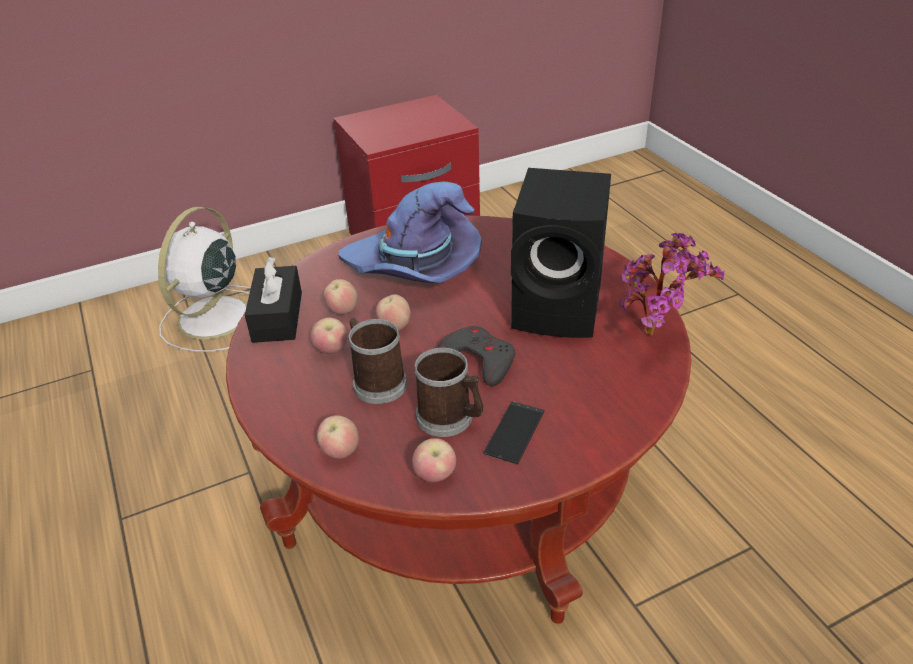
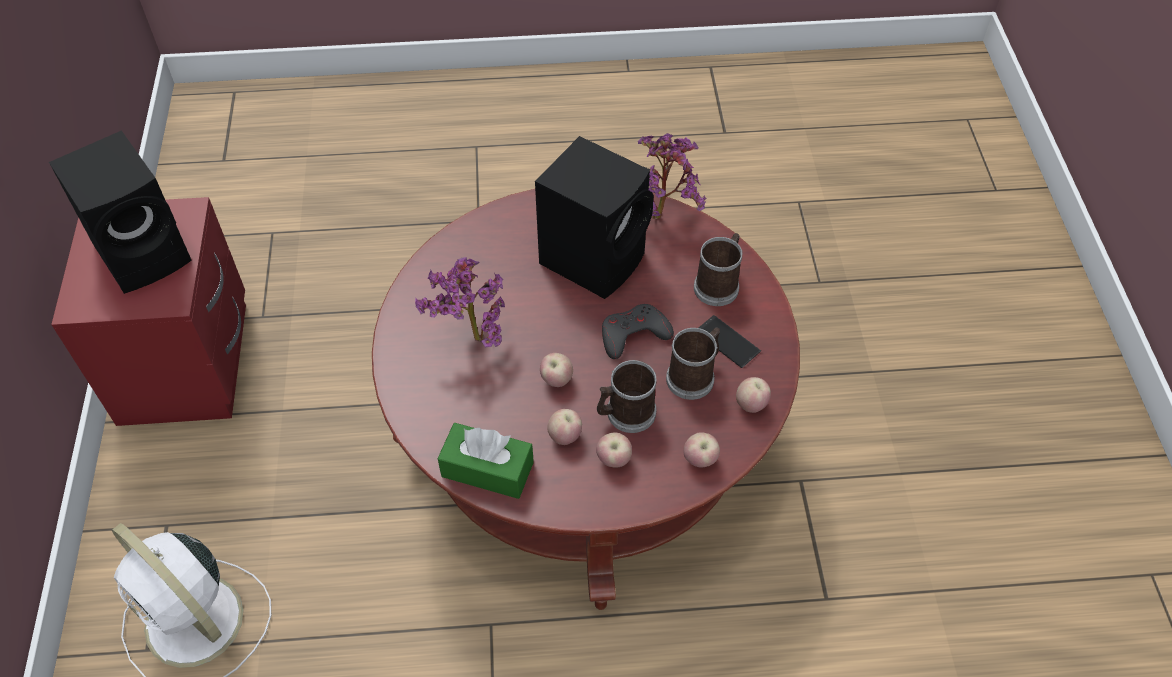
camera: 70 degrees left, 15 degrees up
(277, 317) = (487, 469): black tissue box -> green tissue box
(342, 311) = (508, 413): apple -> apple (613, 459)
(411, 124) = (146, 252): none -> black speaker
(414, 267) = (470, 338): purple hat -> potted plant
(592, 404) = (719, 284): none -> mug

